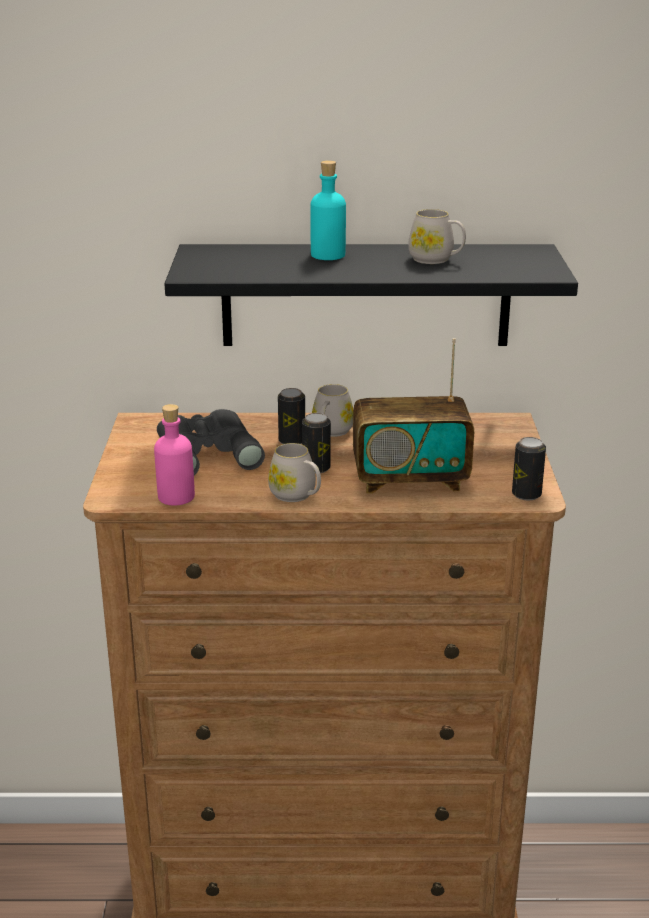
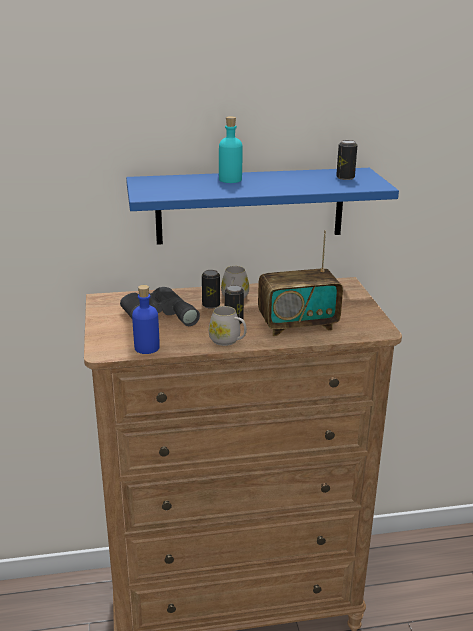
camera: 10 degrees left, 0 degrees up
(176, 497) = (147, 348): pink bottle -> blue bottle
(366, 295) = (250, 206): black shelf -> blue shelf
(436, 260) = (302, 180): white mug -> none
(526, 494) = (375, 329): can -> can (345, 178)

